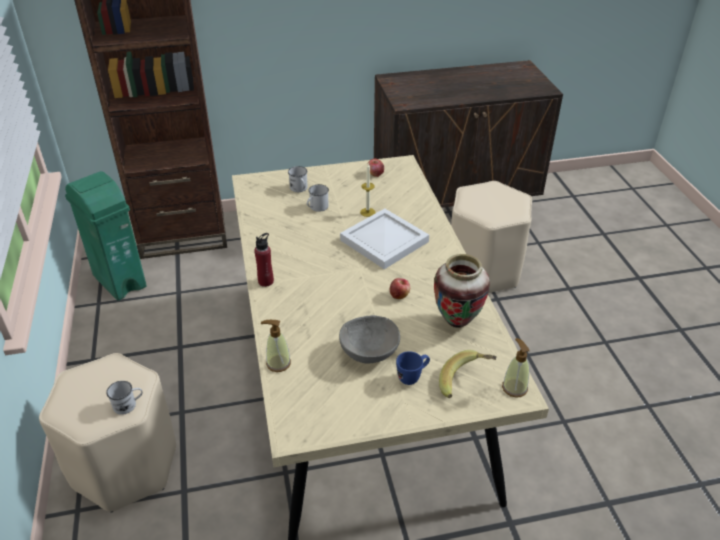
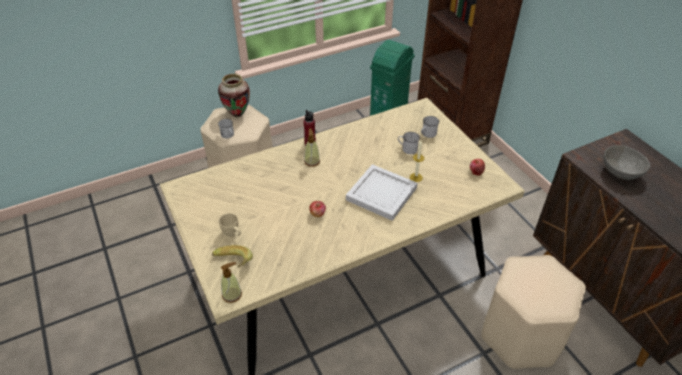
camera: 75 degrees right, 5 degrees up
(278, 363) = (233, 168): soap dispenser -> soap dispenser (312, 161)
(368, 353) = (252, 208): grey bowl -> grey bowl (620, 172)
(412, 377) = (233, 234): blue mug -> beige mug
(457, 322) = (296, 251): vase -> vase (237, 114)

